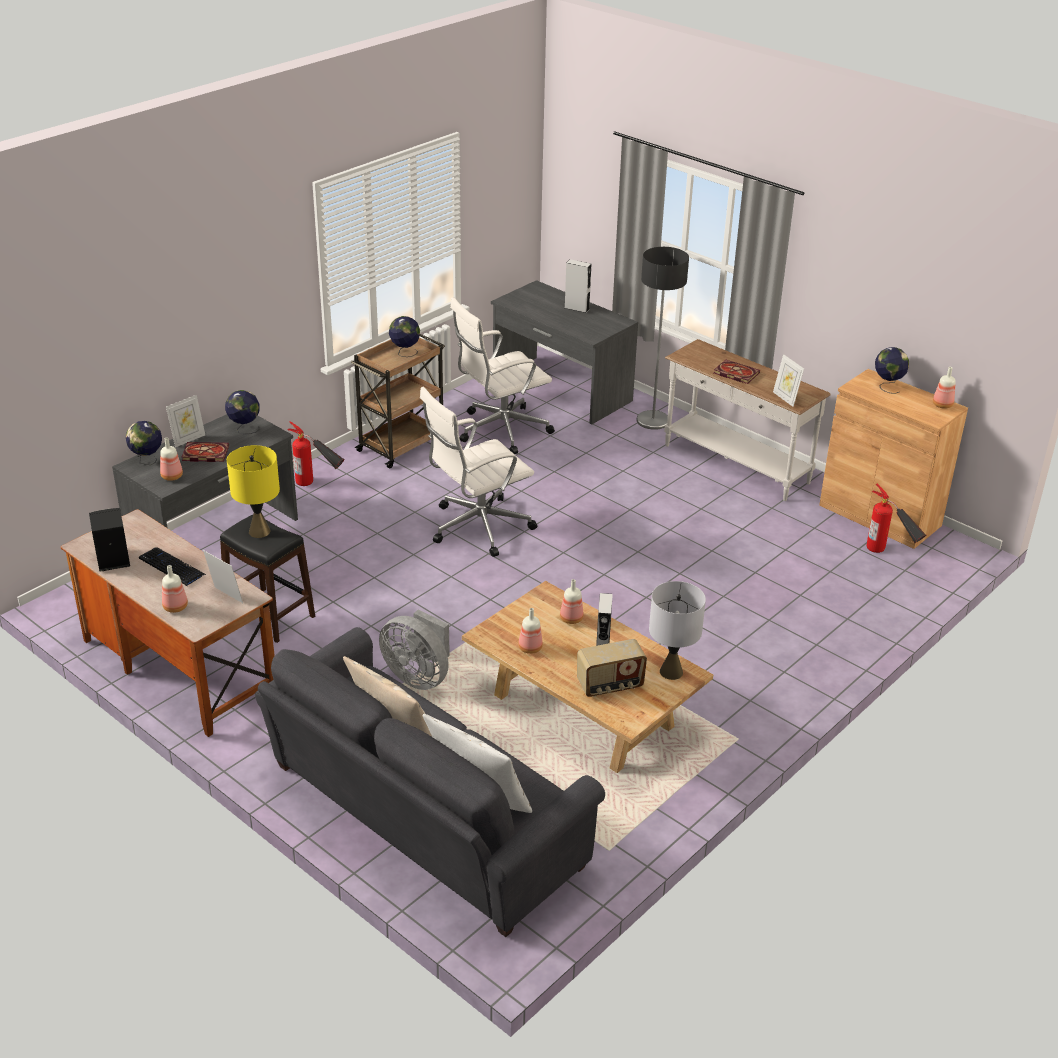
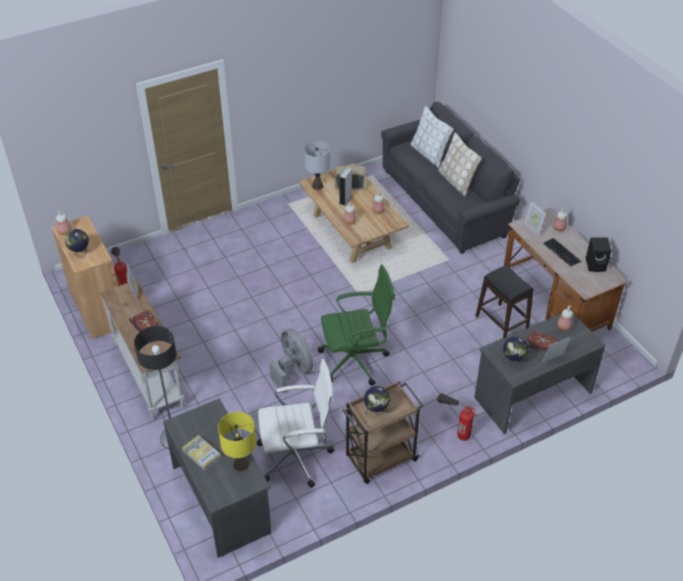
camera: 160 degrees left, 10 degrees up
(147, 461) = (581, 344): globe -> none
(259, 532) = (510, 282): yellow table lamp -> yellow table lamp (241, 464)
(419, 676) = (427, 267): grey fan -> grey fan (293, 370)
(477, 527) = (355, 361): white office chair -> green office chair
(577, 308) = (201, 453): grey speaker -> book

